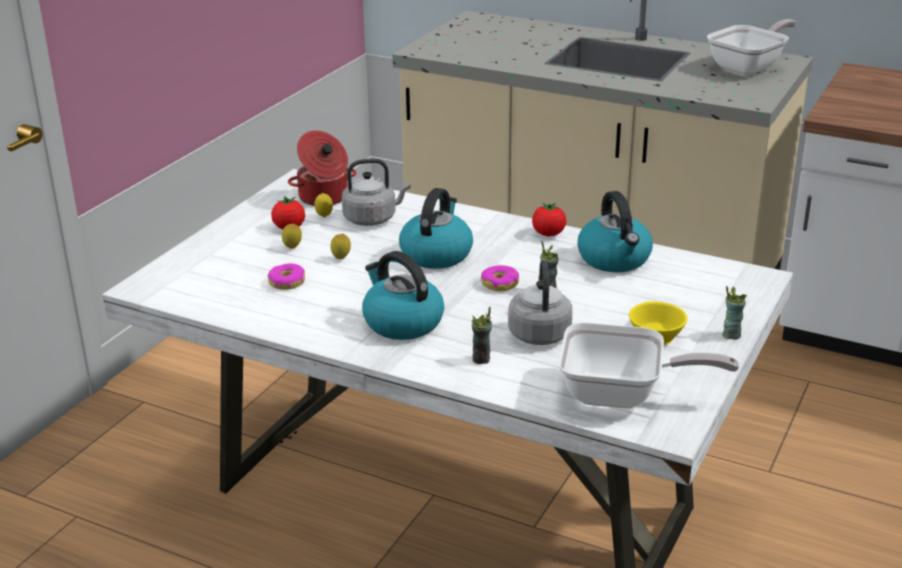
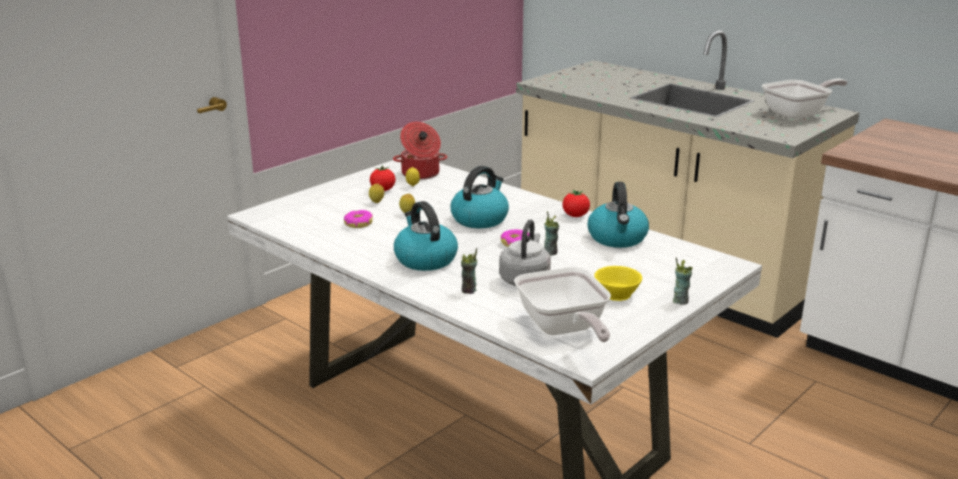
camera: 15 degrees right, 5 degrees down
(373, 219) = (447, 191): grey kettle -> none
(622, 395) = (563, 329): frying pan -> frying pan turned 45 degrees clockwise

